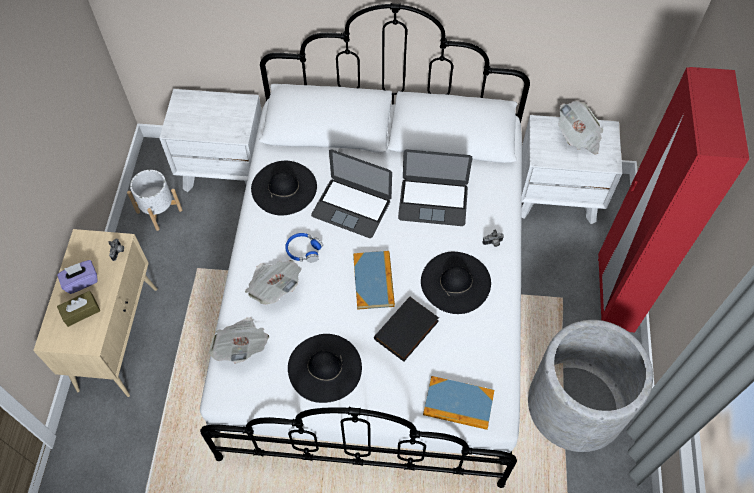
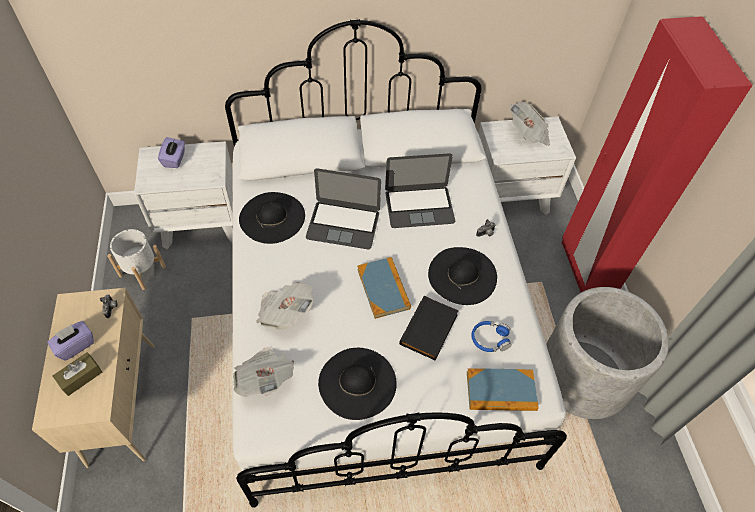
camera: 15 degrees left, 5 degrees down
(205, 107) = (175, 159): none -> purple tissue box
(304, 250) = (306, 272): blue headphones -> blue headphones (490, 339)

